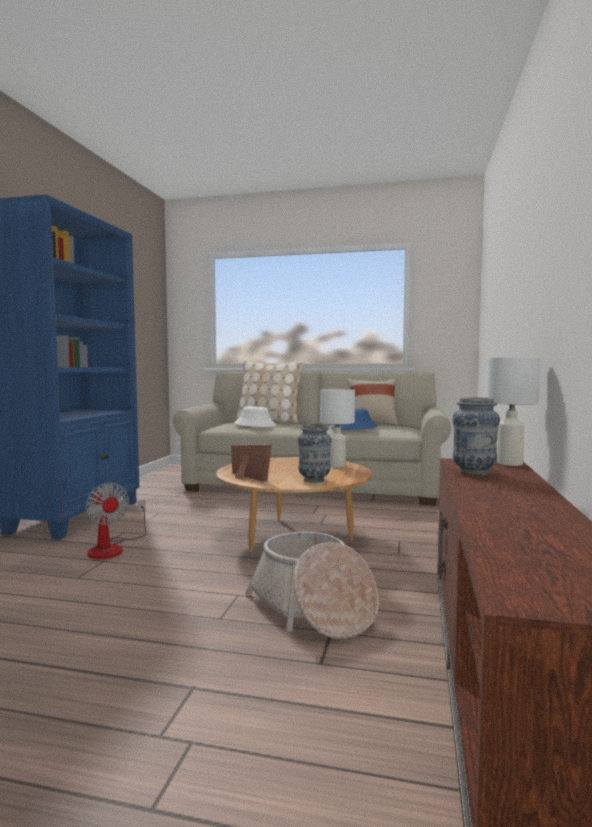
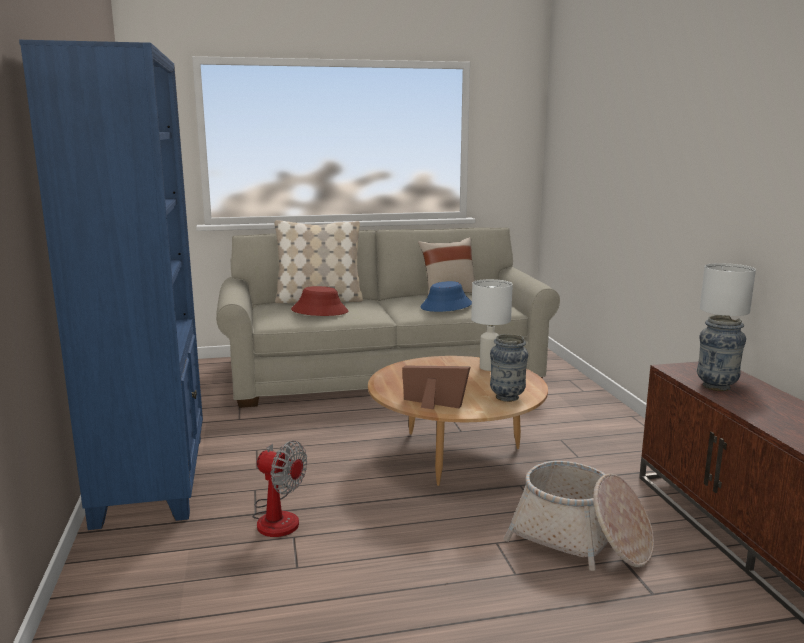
camera: 25 degrees left, 10 degrees up
(255, 425) = (319, 311): white hat -> red hat

